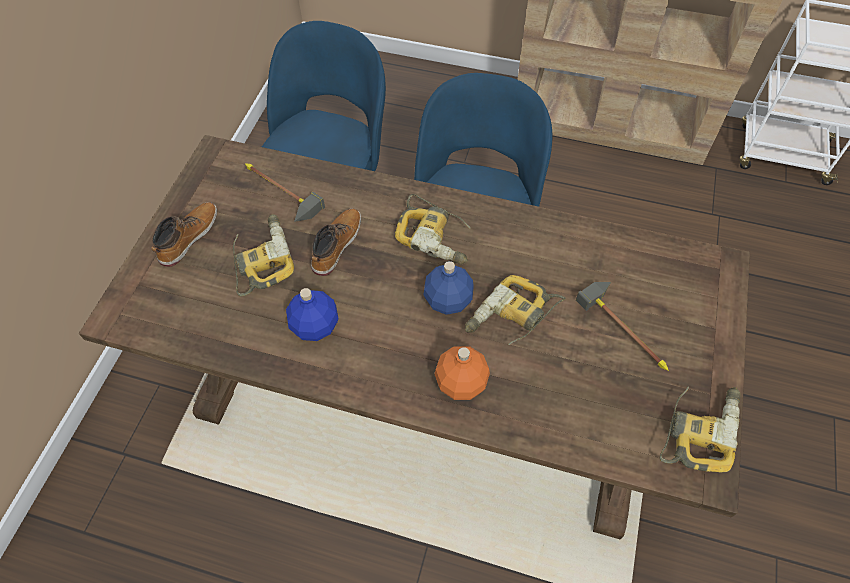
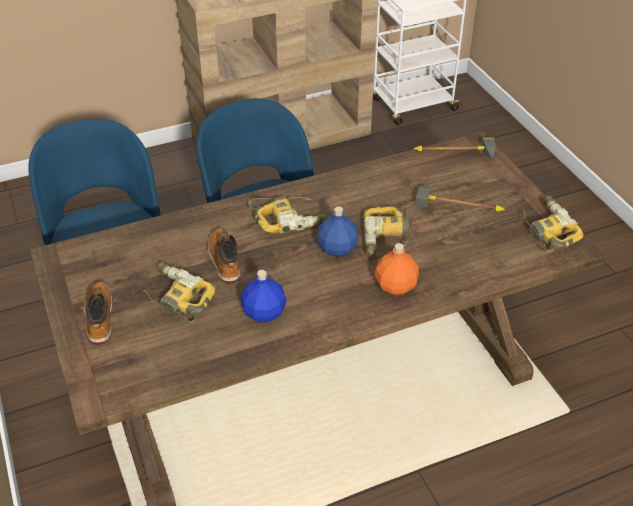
camera: 40 degrees left, 15 degrees down
(276, 194) = (140, 255): hammer -> hammer (454, 155)

